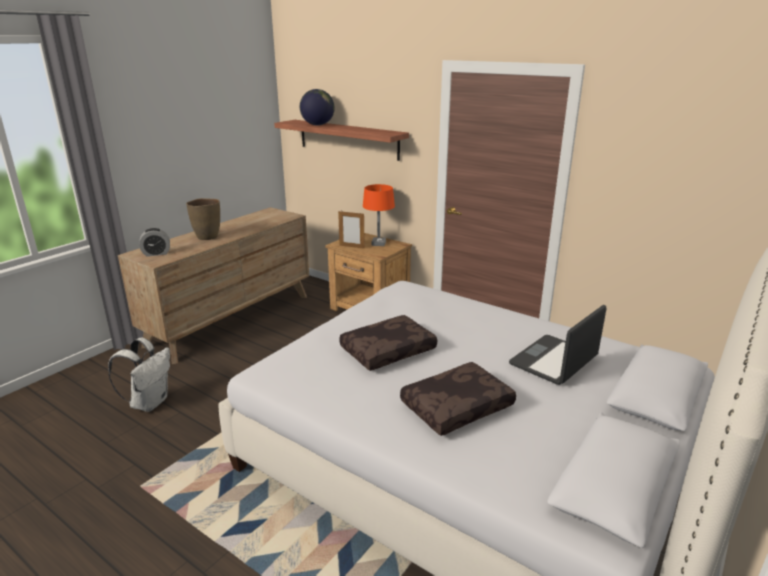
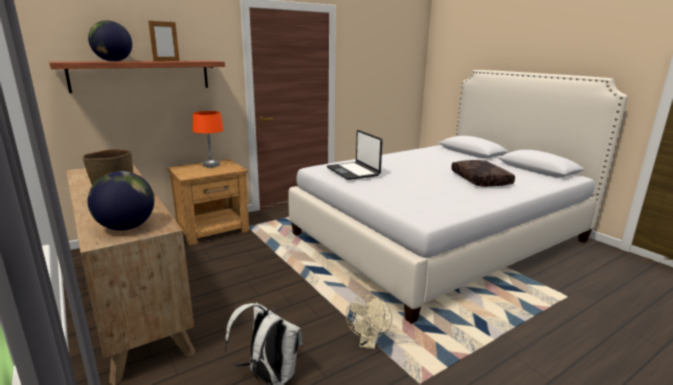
camera: 70 degrees left, 5 degrees down
(156, 253) = (126, 227): alarm clock -> globe
(197, 444) = (368, 343): none -> beige fan
(352, 247) = (202, 173): picture frame -> picture frame (166, 61)
(388, 350) = (410, 183): brown pillow -> none
(554, 361) = (440, 158): laptop -> laptop (353, 171)

